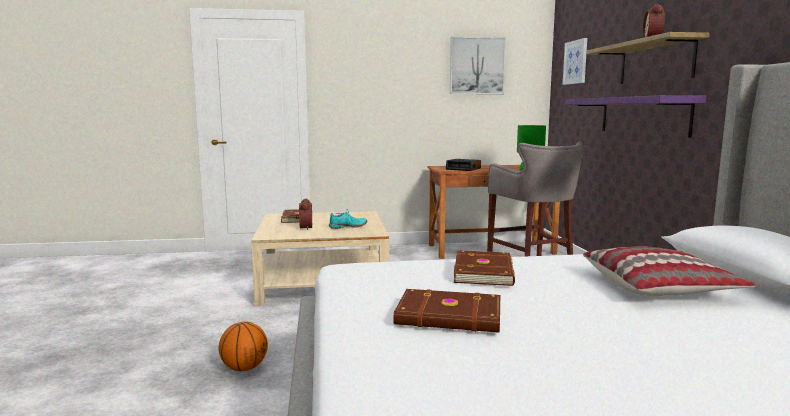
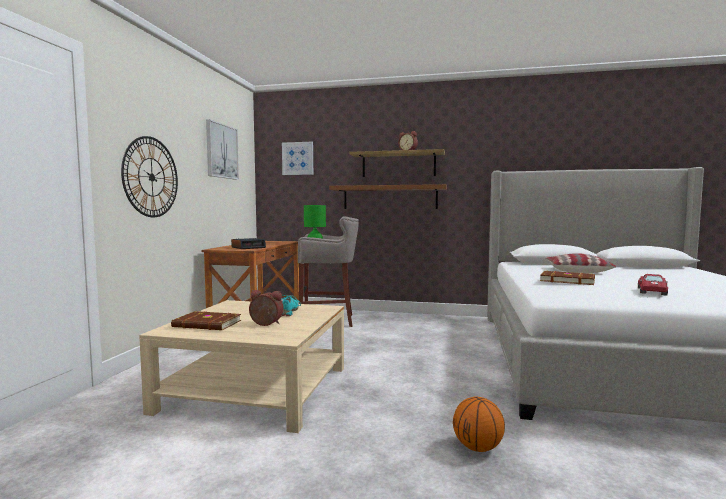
camera: 70 degrees left, 5 degrees down
(368, 100) = (151, 177): none -> wall clock
(449, 317) = (652, 291): brown book -> red toy car
(643, 115) = (390, 197): purple shelf -> brown shelf

